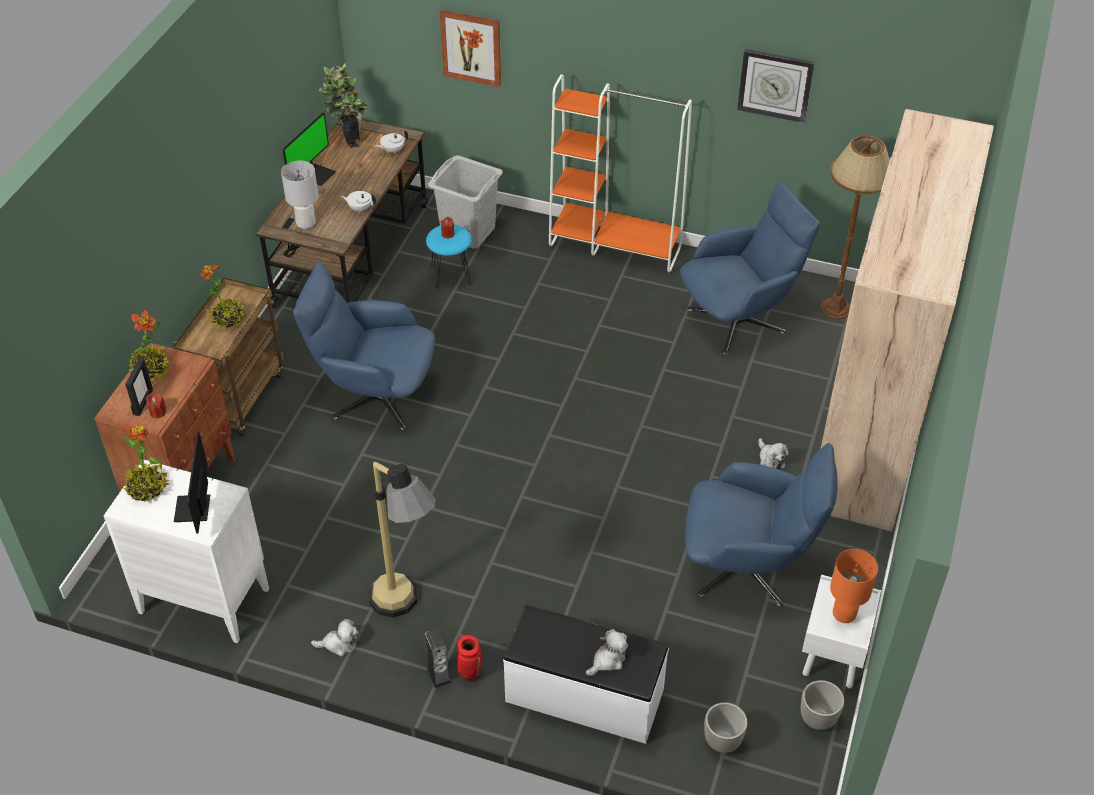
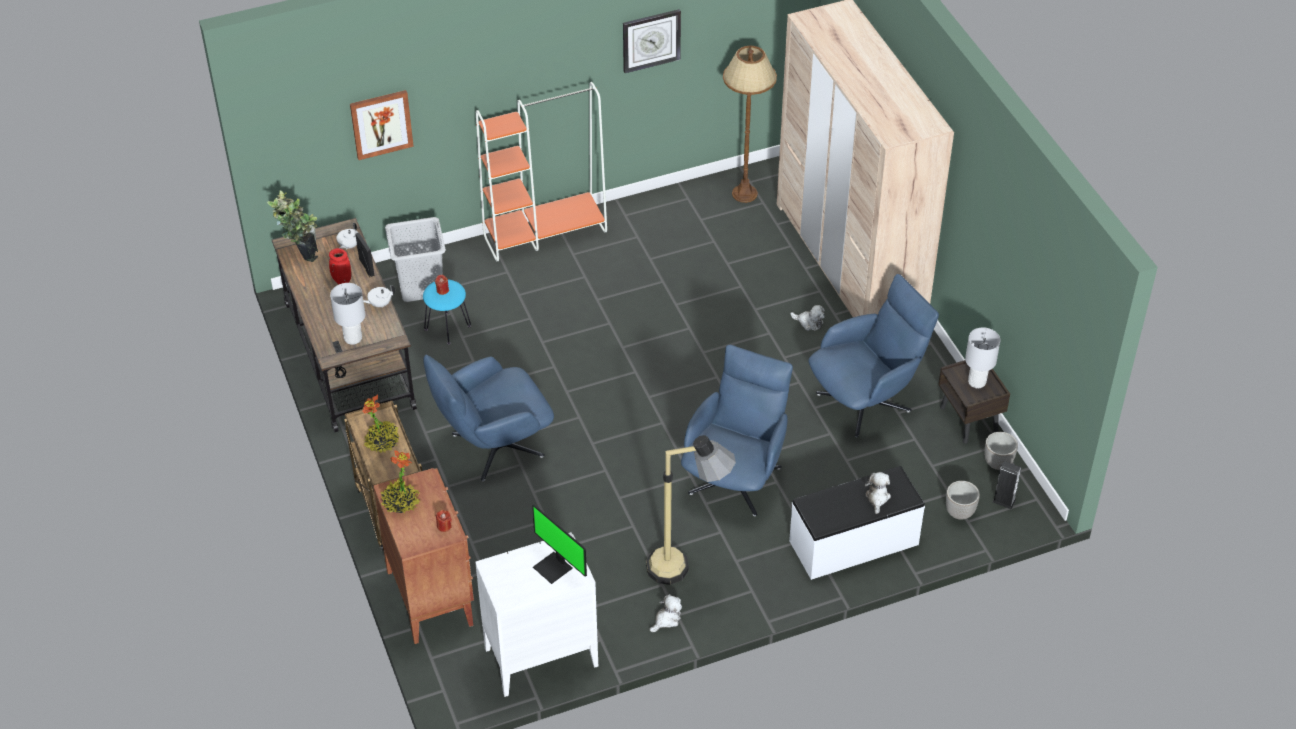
camera: 40 degrees left, 0 degrees up
(143, 402) = (424, 526): picture frame -> picture frame (366, 267)
(147, 488) = (504, 576): potted plant -> none
(316, 174) = (311, 297): monitor -> none
(439, 675) = (752, 593): speaker -> speaker (1004, 501)
(469, 671) = (768, 577): red vase -> red vase (341, 280)
(739, 320) = (689, 239): blue armchair -> blue armchair (736, 478)
(833, 655) = (969, 420): white nightstand -> brown nightstand
(844, 615) = (977, 383): orange table lamp -> grey table lamp

